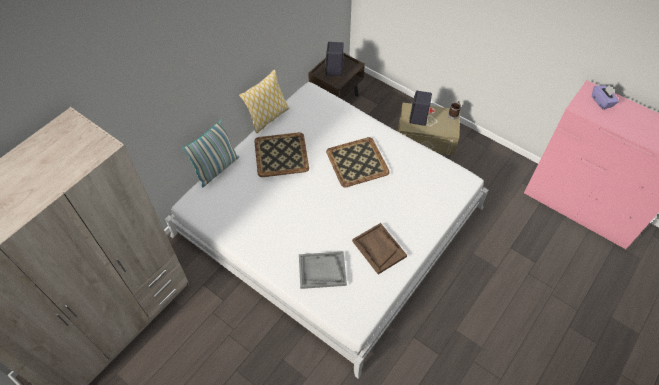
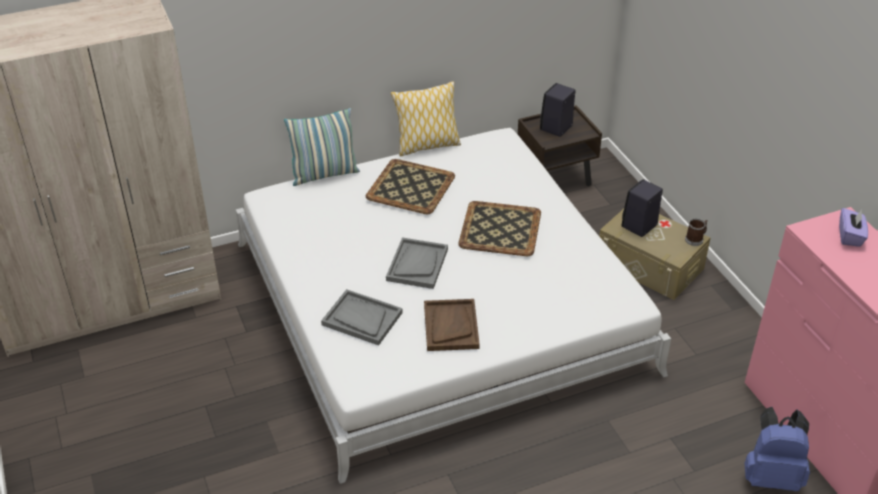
camera: 30 degrees right, 15 degrees down
(327, 212) = (417, 264): none -> grey tray
(572, 245) = (771, 476): none -> blue backpack

